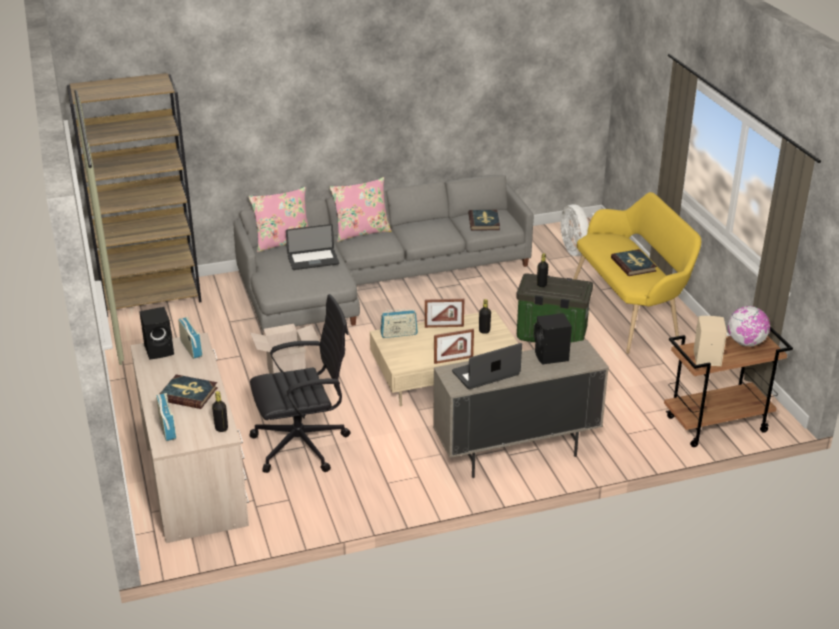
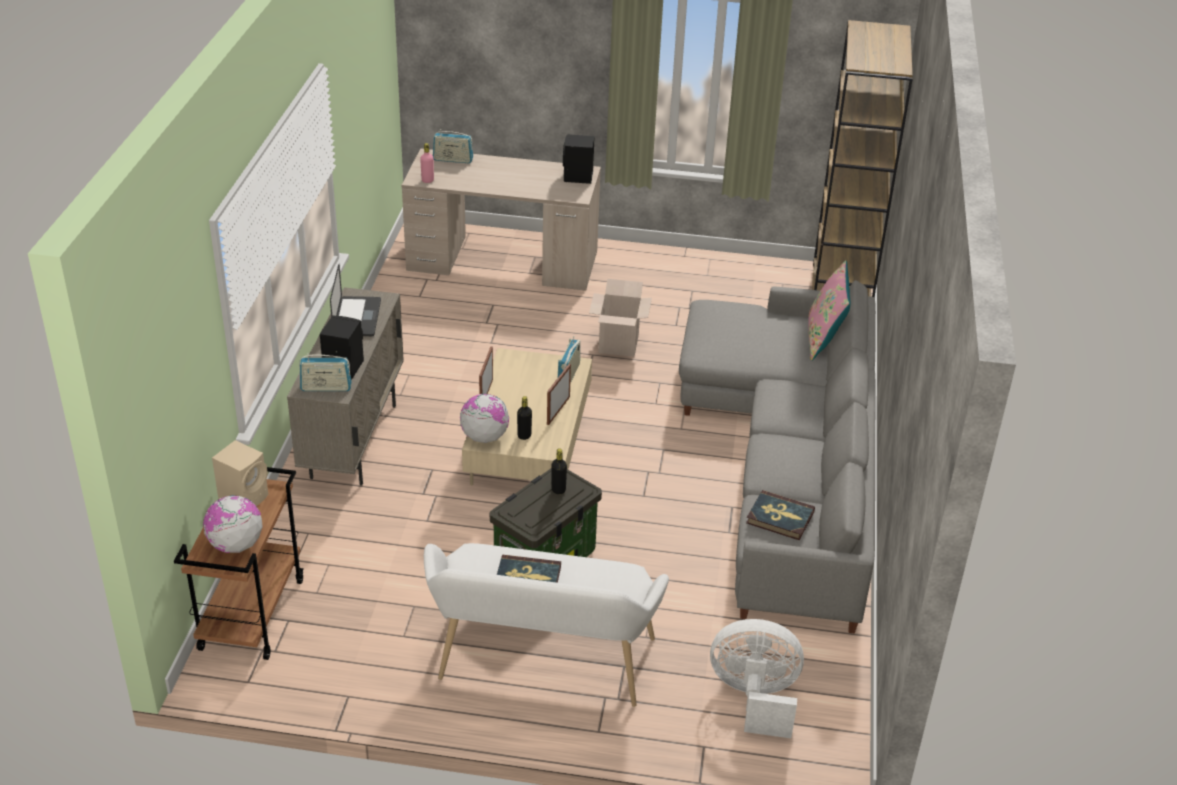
camera: 115 degrees right, 5 degrees up
(188, 394) = (493, 176): book -> none
(191, 348) = (566, 191): radio -> radio (326, 387)
(221, 428) = (427, 180): black bottle -> pink bottle
(303, 445) = (489, 322): black office chair -> none
(313, 260) = (758, 346): laptop -> none
(361, 232) = (816, 403): pink pillow -> none
(502, 345) = (484, 437): none -> globe
(630, 313) = (542, 665): yellow bench -> white bench

